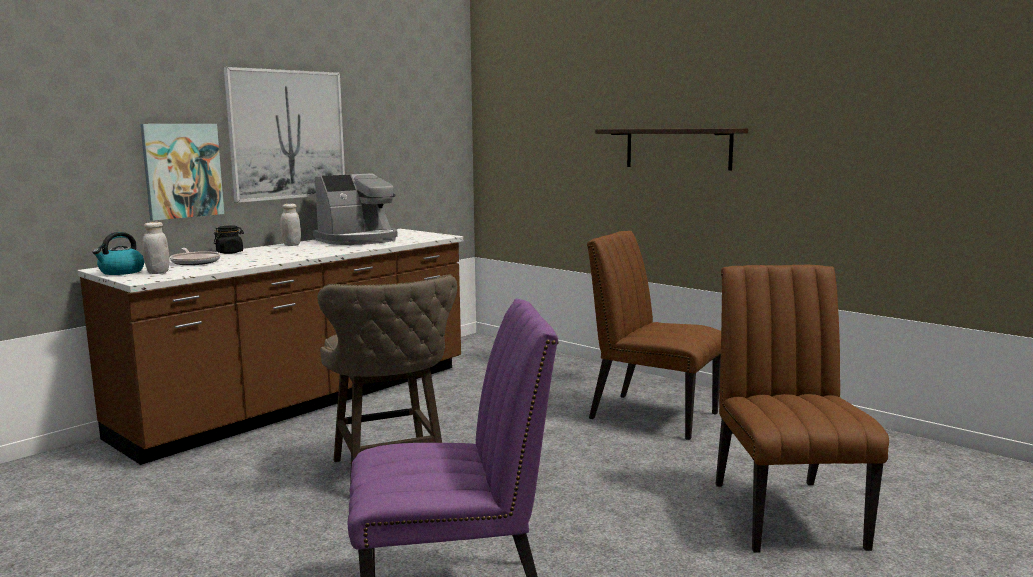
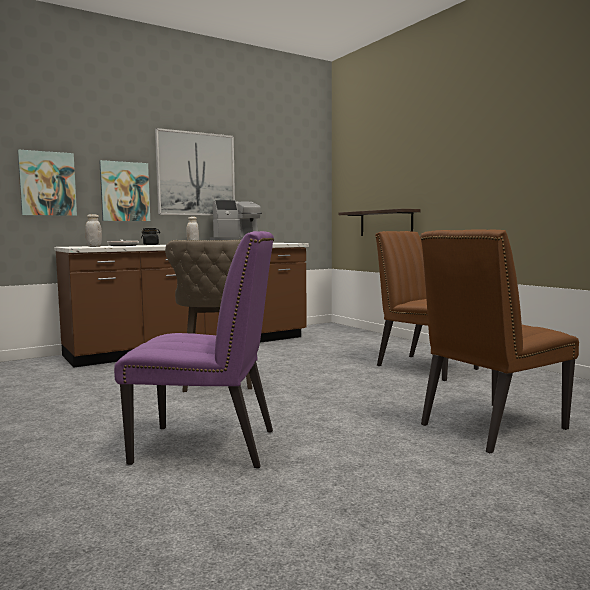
camera: 15 degrees right, 5 degrees down
(59, 168) = (47, 184): none -> picture
(121, 272) = (75, 246): kettle -> none
(678, 148) = (460, 176): shelf -> shelf (386, 223)
(787, 515) = (493, 426): brown chair -> brown chair turned 135 degrees counterclockwise

